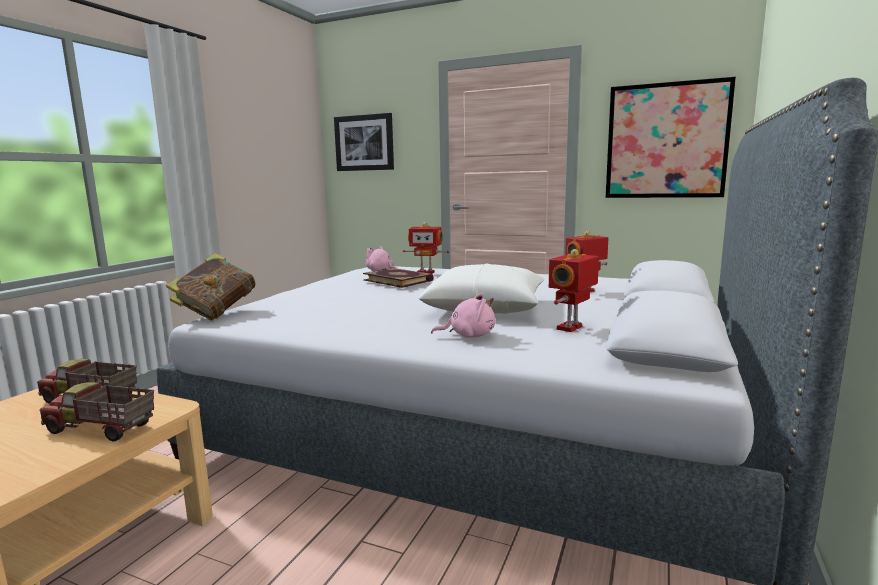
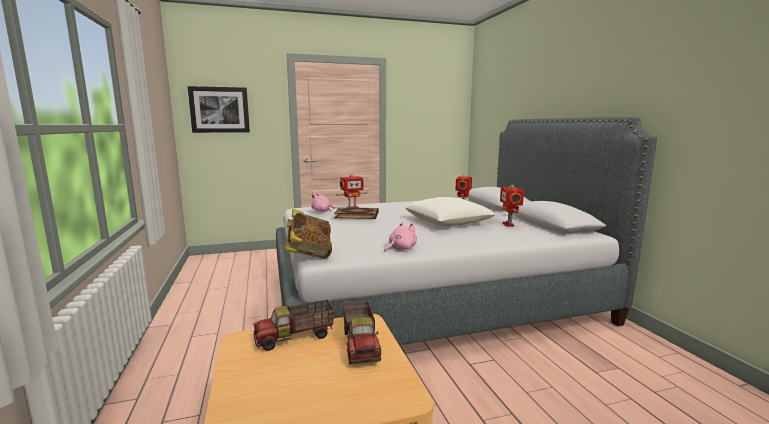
camera: 40 degrees left, 0 degrees up
(101, 429) = (361, 345): toy truck -> toy truck turned 75 degrees counterclockwise
(468, 336) = (485, 236): pink plush toy -> pink plush toy (400, 248)
(666, 141) = (432, 120): picture -> none

